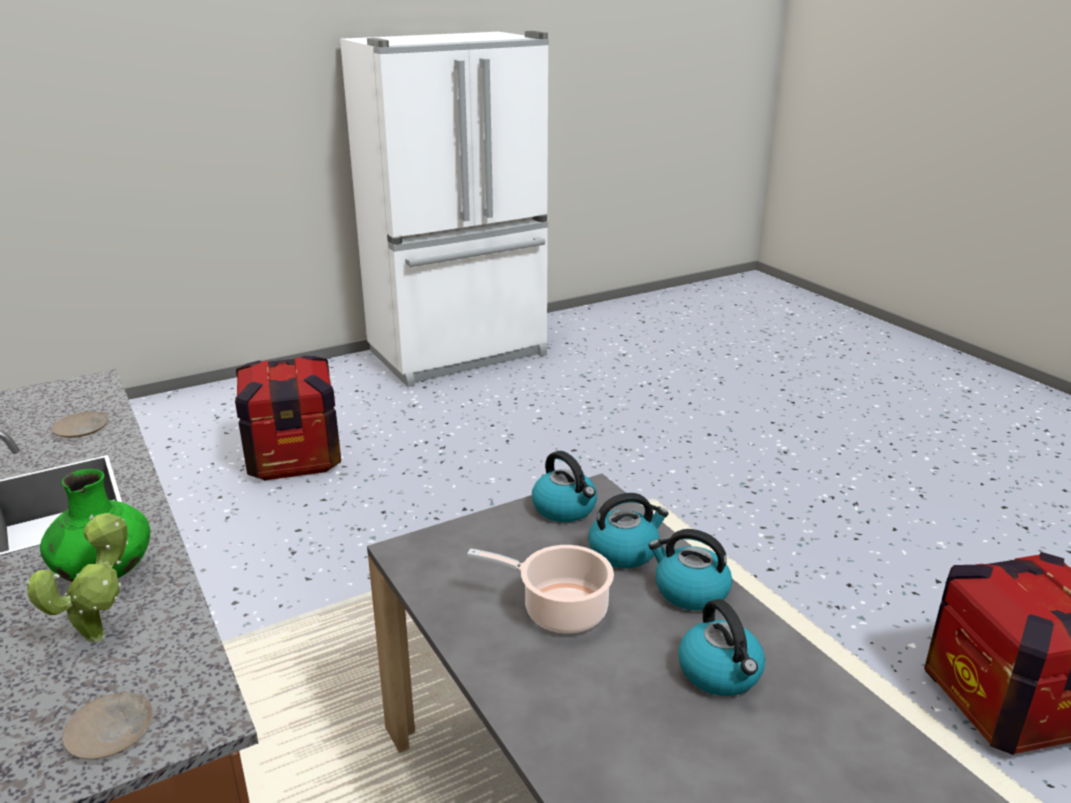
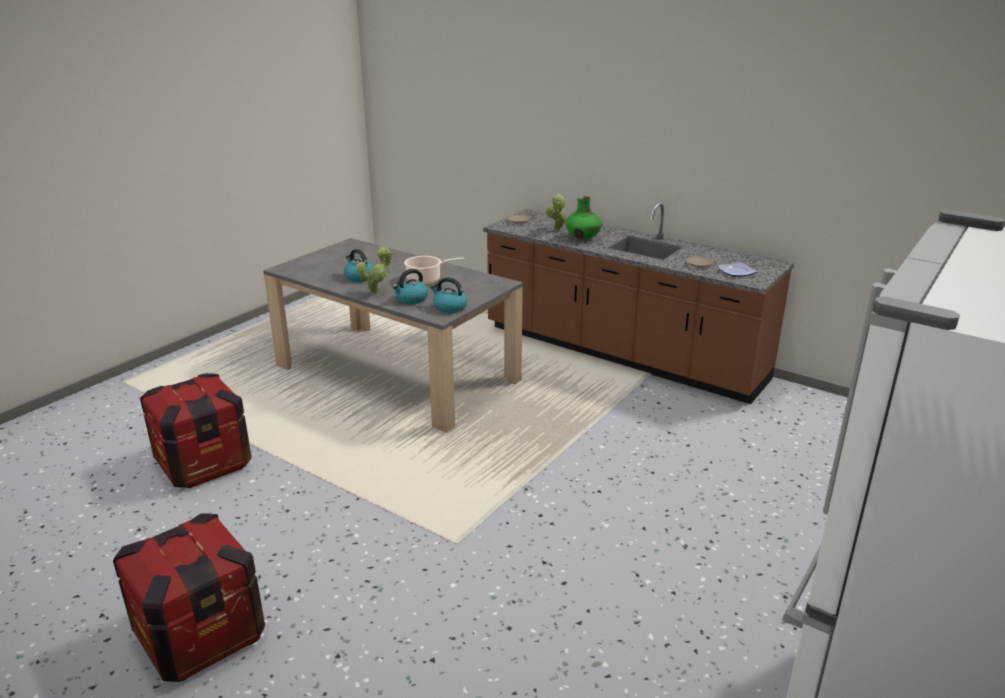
camera: 155 degrees right, 0 degrees up
(70, 404) = (735, 272): none -> plate
(294, 457) = (784, 496): crate -> crate (200, 635)
(690, 591) = (377, 293): kettle -> potted plant

